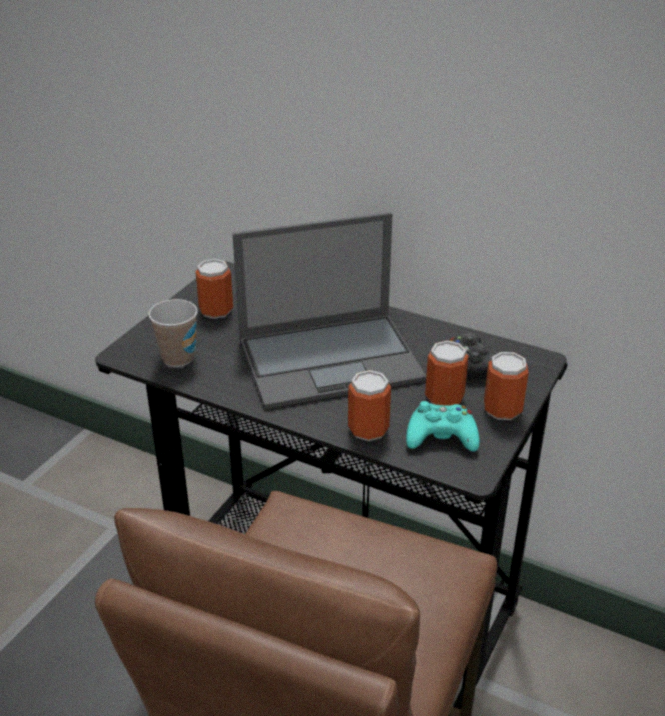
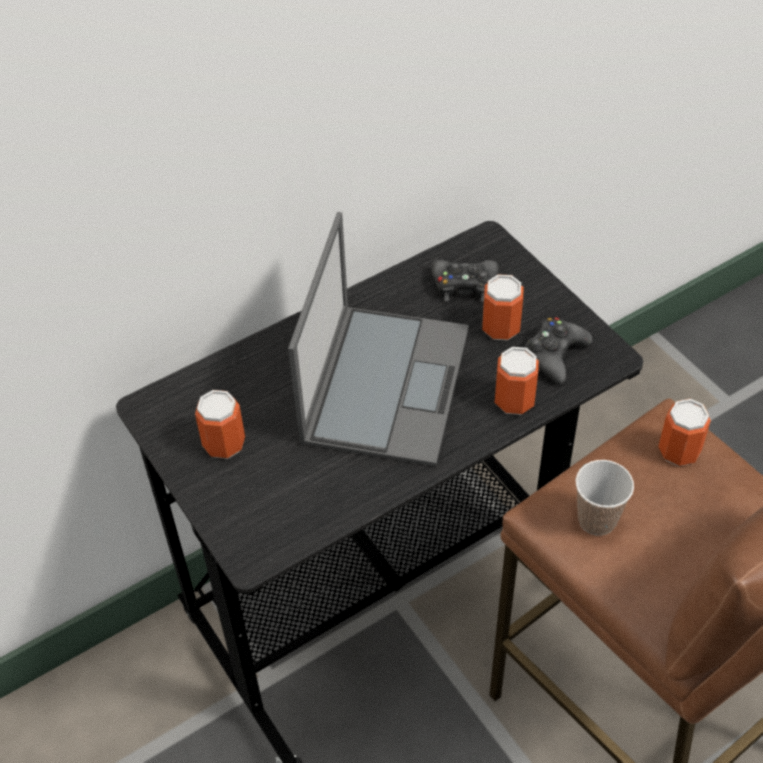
camera: 60 degrees left, 15 degrees up
(178, 358) = (295, 509): cup -> cup (597, 520)
(441, 436) = (554, 355): turquoise game controller -> black game controller
(502, 409) = (541, 298): can -> can (679, 451)

